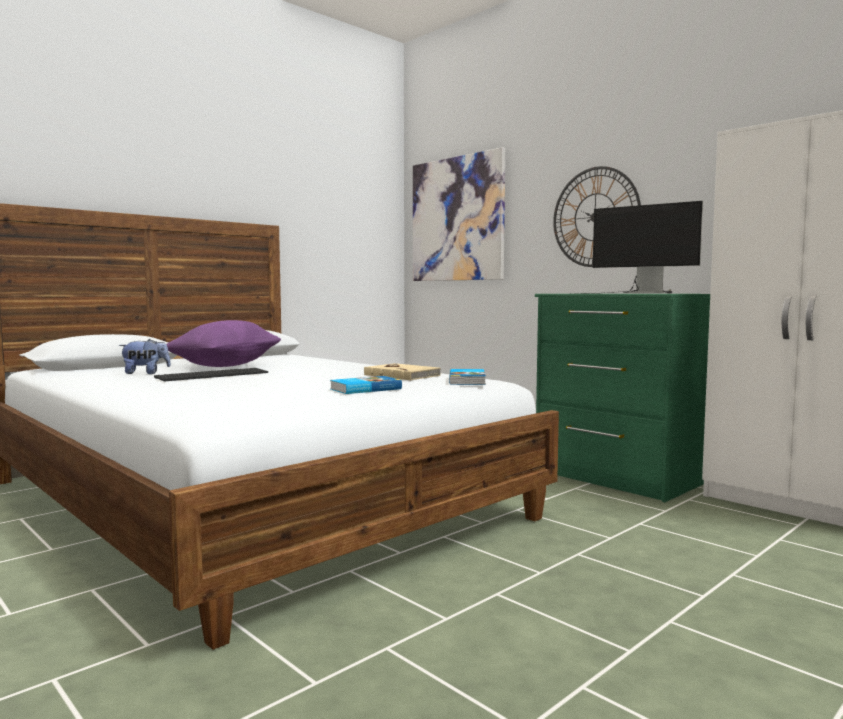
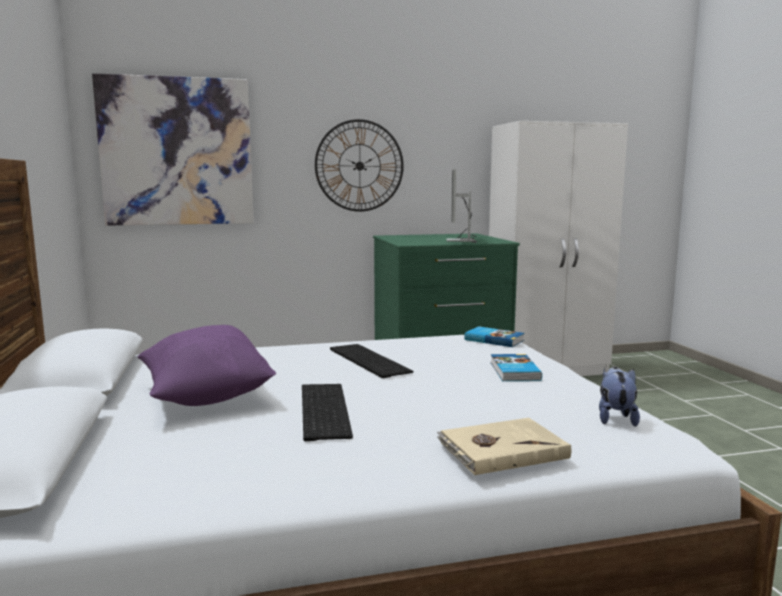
camera: 60 degrees left, 5 degrees up
(145, 373) = (216, 444): plush toy -> plush toy (615, 418)
(342, 371) = (366, 360): none -> keyboard
(402, 375) = (427, 349): beige book -> beige book (501, 450)
(635, 293) = (461, 240): monitor -> monitor turned 120 degrees clockwise

